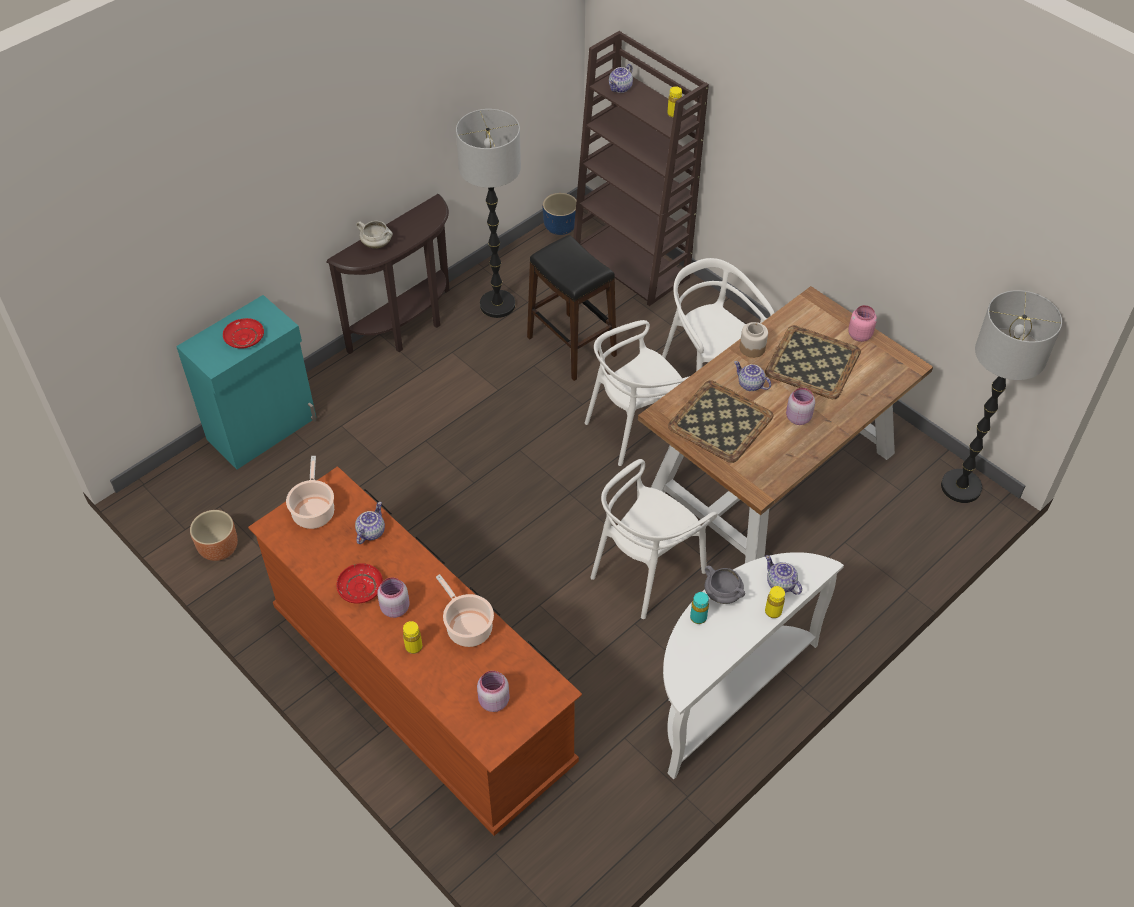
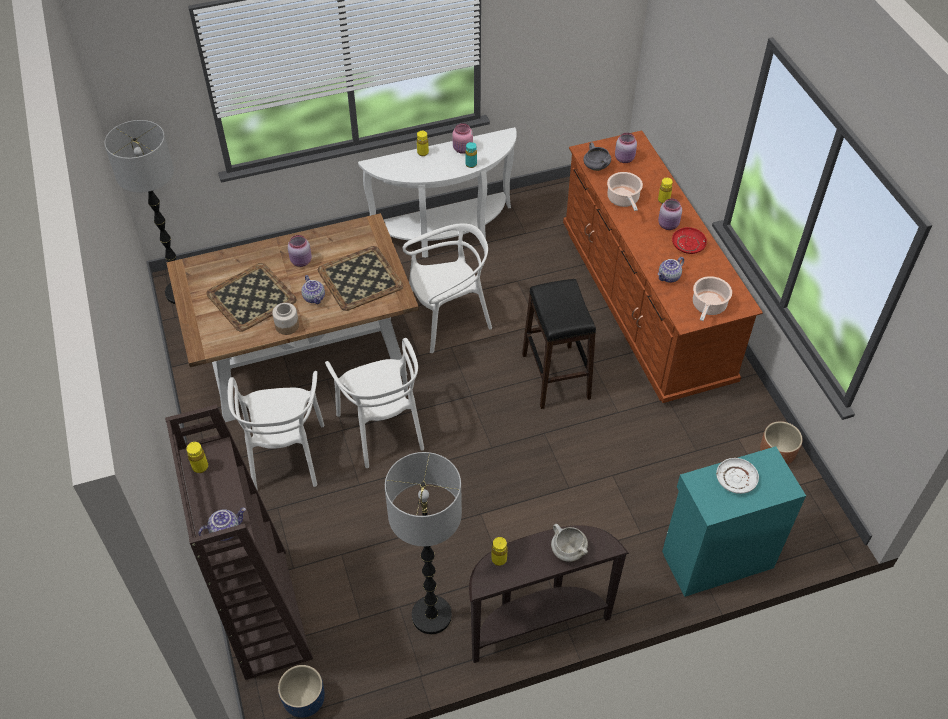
camera: 155 degrees left, 0 degrees up
(244, 338) = (736, 479): red plate -> white plate
(430, 222) = (499, 559): none -> yellow bottle
(571, 346) = (388, 534): black stool -> black stool (556, 376)
(636, 427) = (382, 429): white chair -> white chair turned 75 degrees clockwise
(723, 594) = (446, 170): grey cooking pot -> grey cooking pot (595, 167)
(781, 584) = (406, 164): teapot -> none
(859, 335) = (194, 305): pink jar -> pink jar (462, 149)

